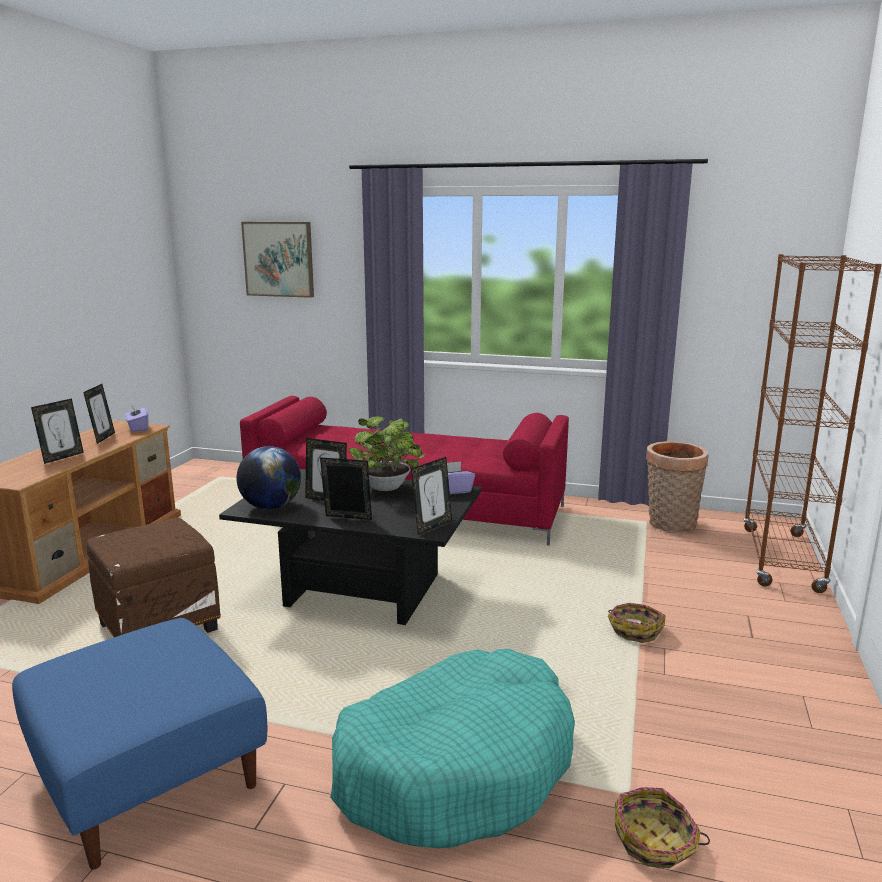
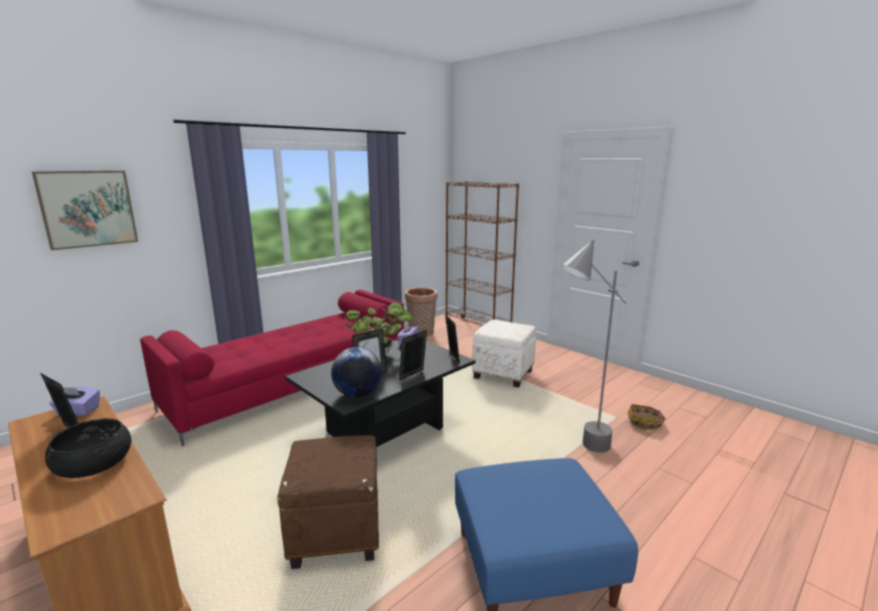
camera: 60 degrees left, 0 degrees up
(62, 457) = (94, 463): picture frame -> black bowl
(455, 766) = (579, 451): turquoise dog bed -> grey floor lamp
(635, 630) = (504, 374): basket -> white ottoman

